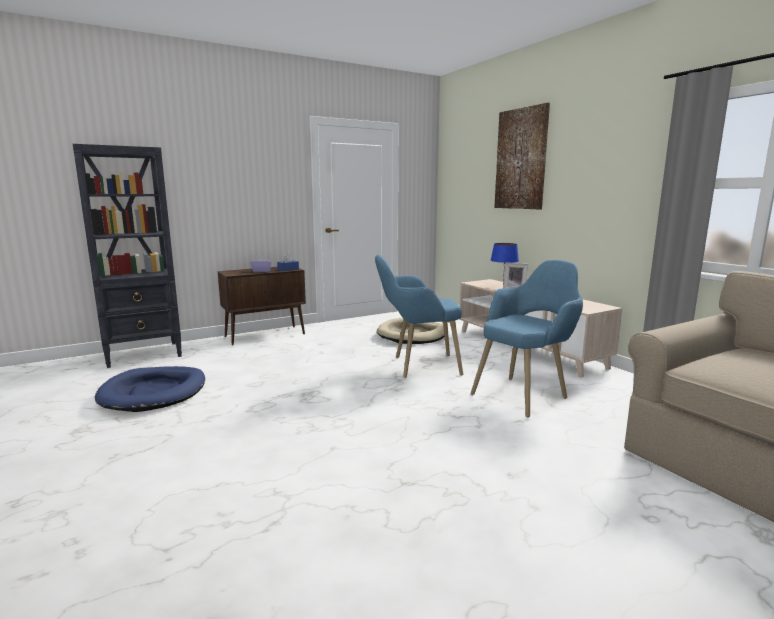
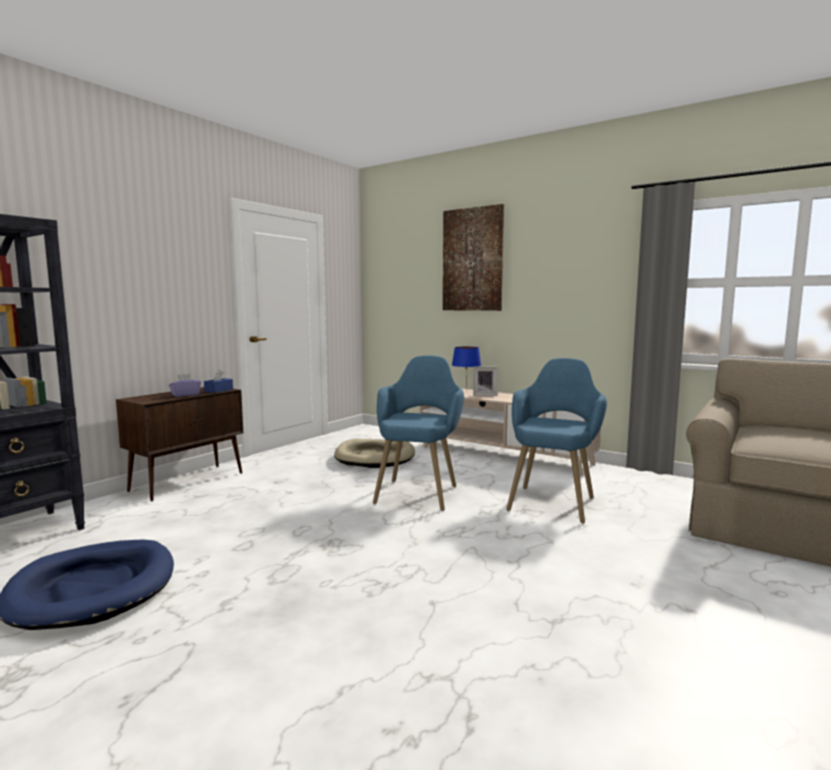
camera: 25 degrees left, 5 degrees down
(417, 366) = (419, 490): blue armchair -> blue armchair turned 135 degrees clockwise

